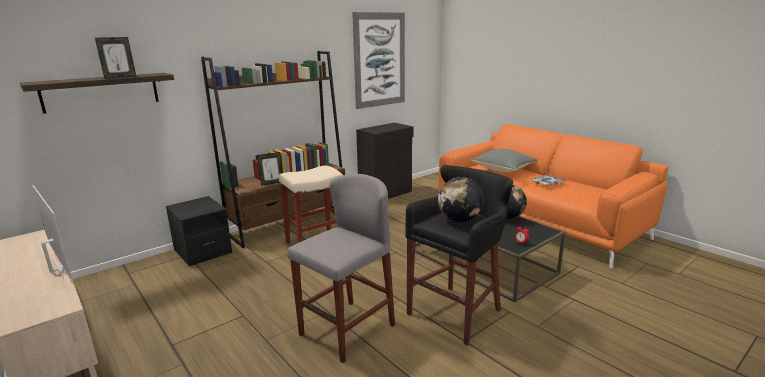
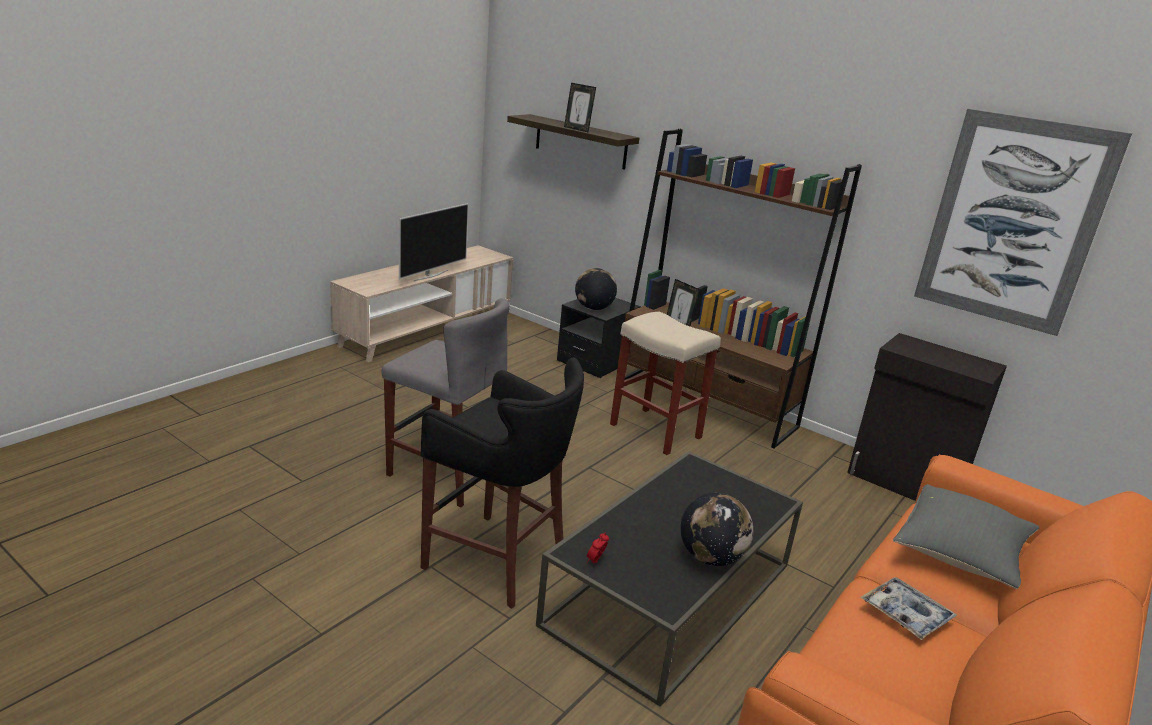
camera: 75 degrees right, 5 degrees up
(459, 220) = (497, 423): globe -> globe (593, 308)

